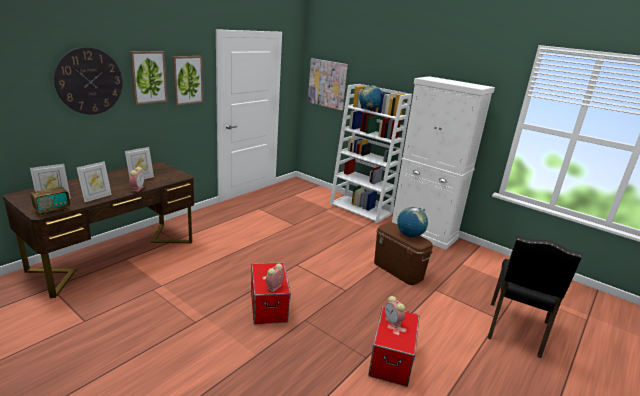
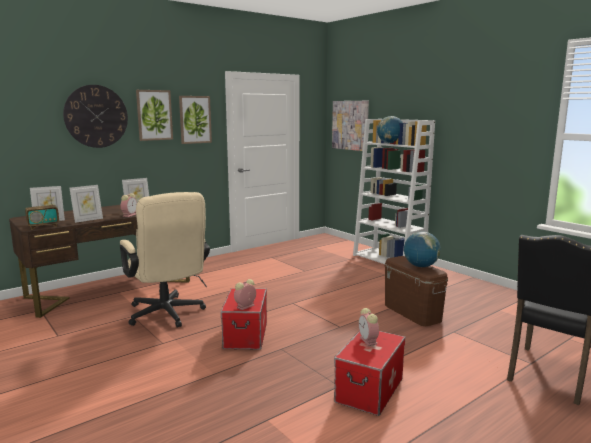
camera: 15 degrees right, 10 degrees down
(187, 286) = (167, 315): none -> beige office chair
(423, 233) = (459, 281): white cabinet -> none

